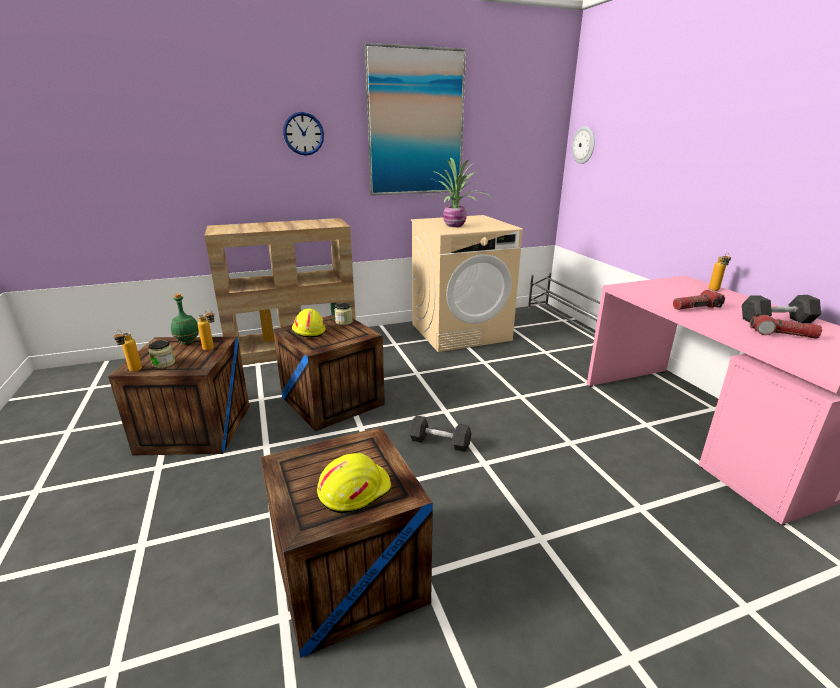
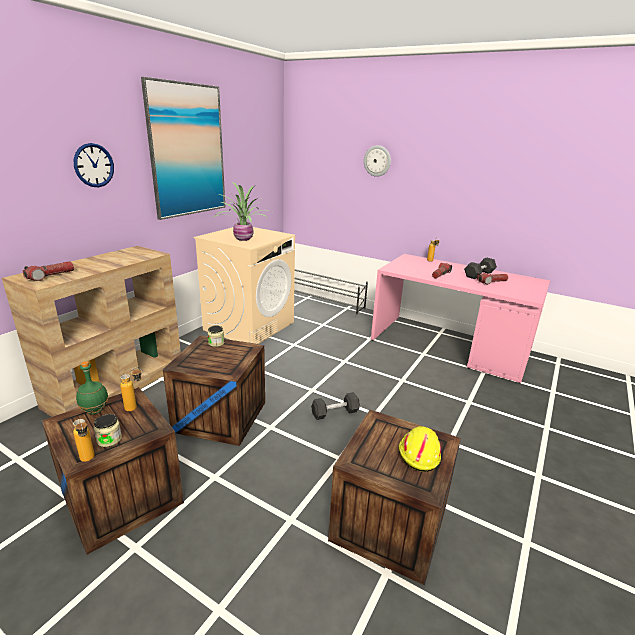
camera: 40 degrees left, 0 degrees up
(233, 228) = (50, 276): none -> flashlight
(308, 331) = (199, 360): yellow hard hat -> none
(584, 145) = (302, 164): wall clock -> wall clock (377, 161)

